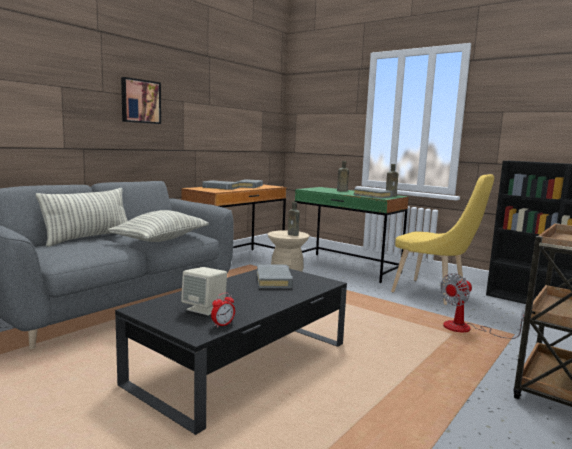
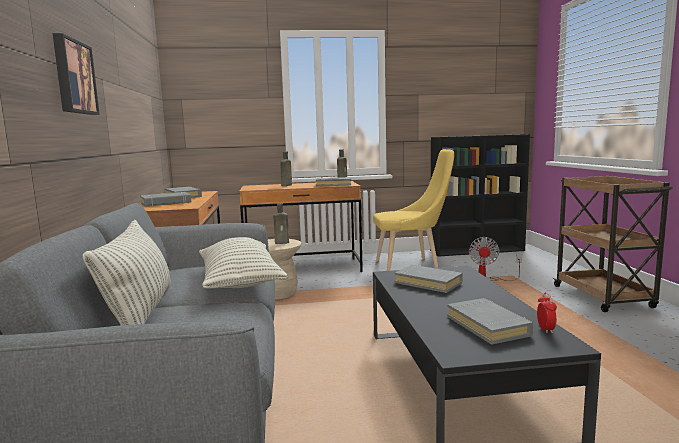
camera: 45 degrees left, 0 degrees up
(205, 309) = (488, 326): beige speaker -> grey book
(345, 267) = (303, 268): green desk -> brown desk

